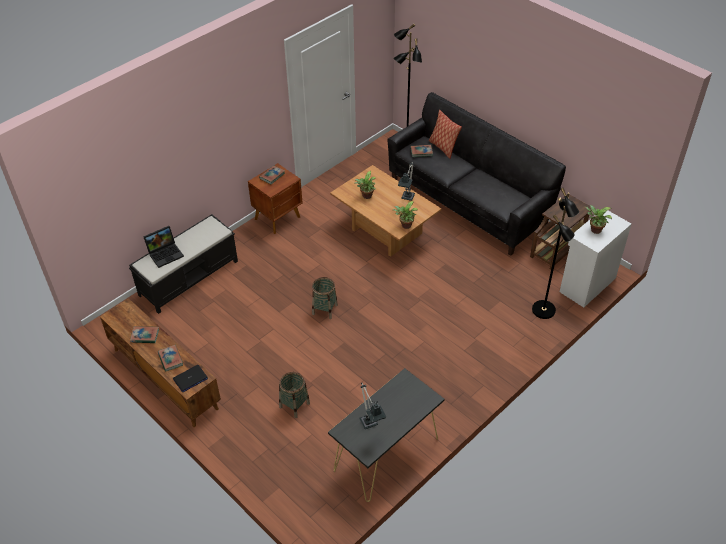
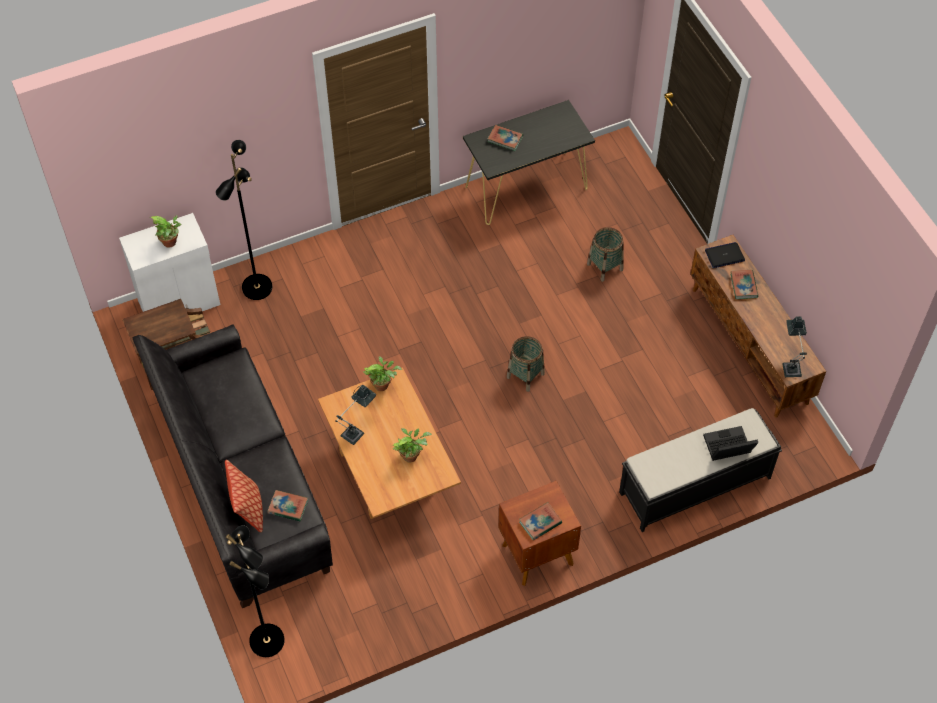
camera: 160 degrees left, 10 degrees up
(145, 336) = (771, 325): book -> book (505, 139)
(370, 425) = (550, 133): table lamp -> table lamp (791, 366)

